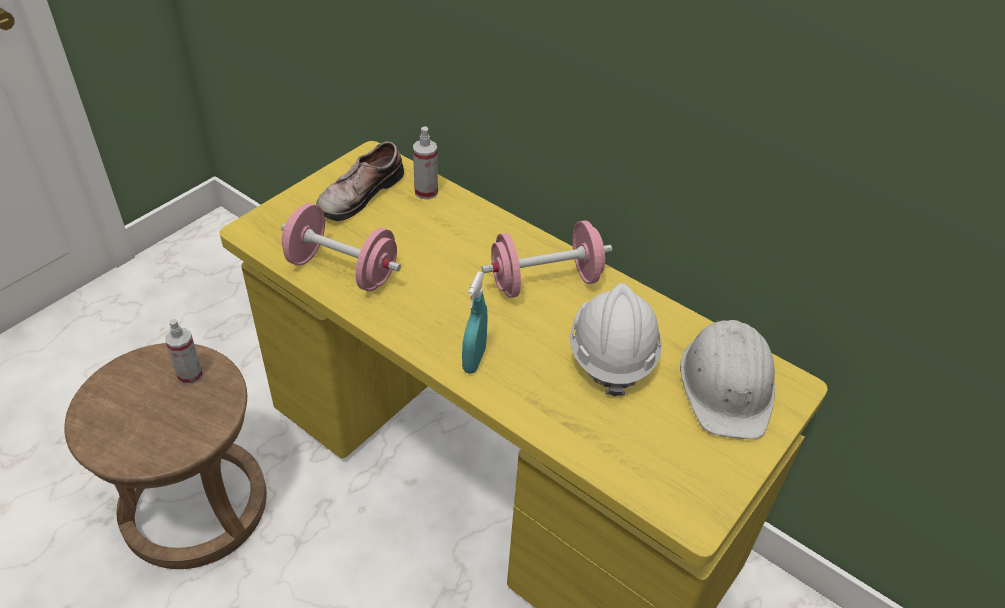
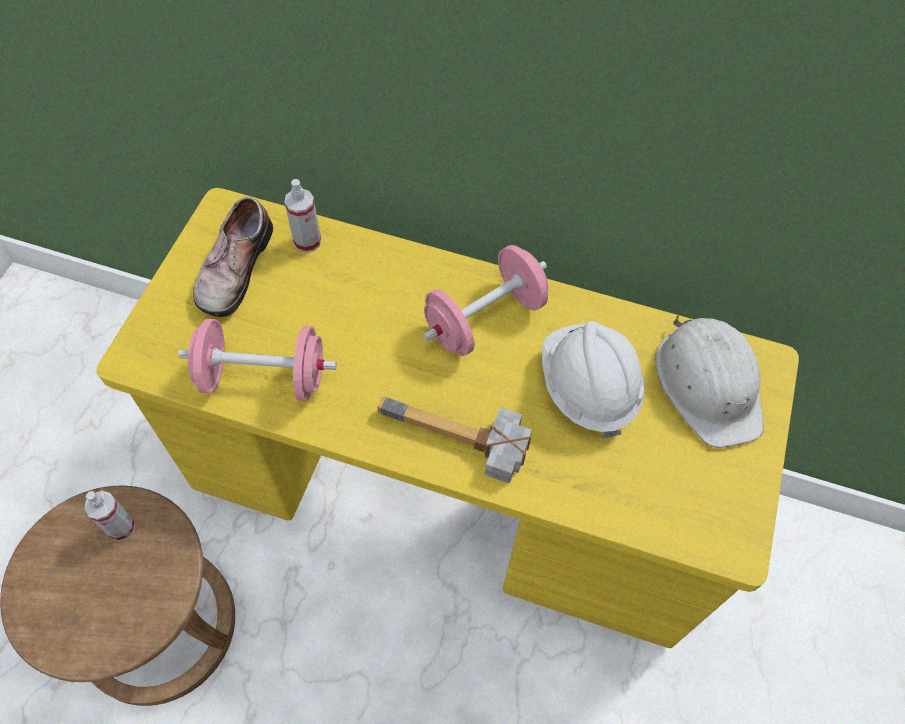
camera: 20 degrees left, 15 degrees up
(474, 360) = (454, 443): turquoise spray bottle -> hammer

